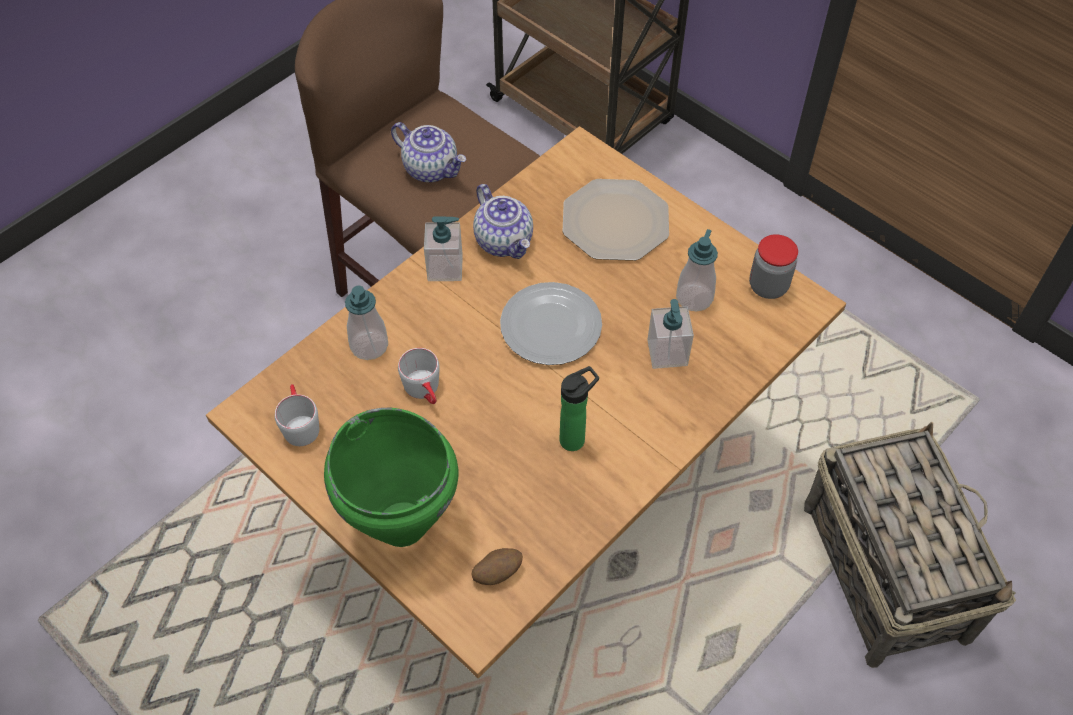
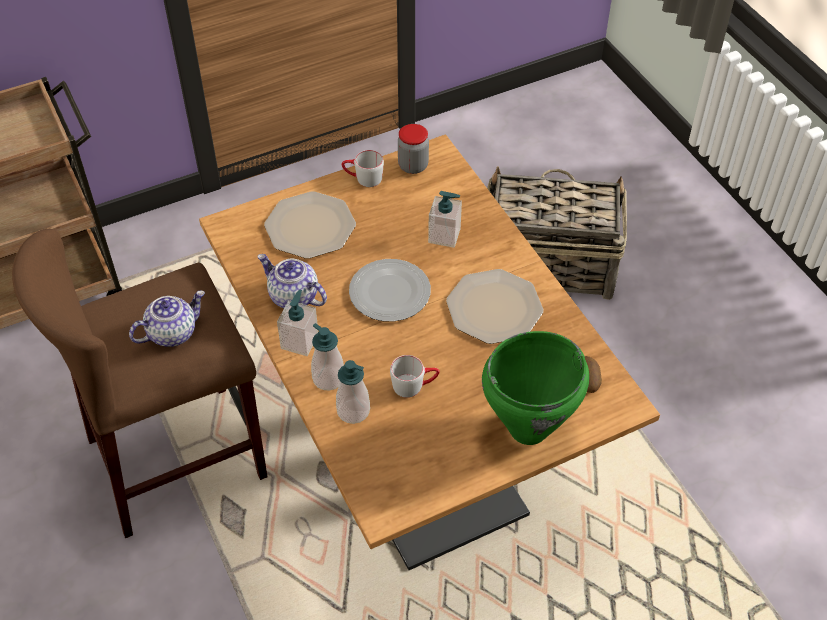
camera: 70 degrees left, 5 degrees down
(299, 423) = (409, 476): grey mug -> grey mug (363, 178)
(505, 241) = (293, 297): teapot -> teapot turned 135 degrees counterclockwise
(575, 438) = (494, 307): bottle -> plate
(694, 298) = (403, 206): soap dispenser -> soap dispenser (328, 378)

